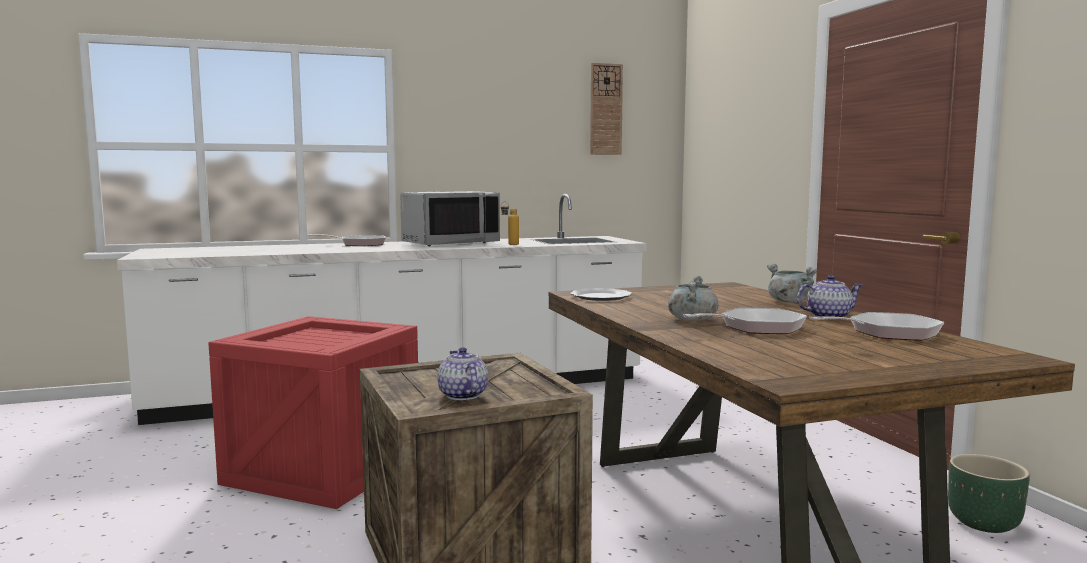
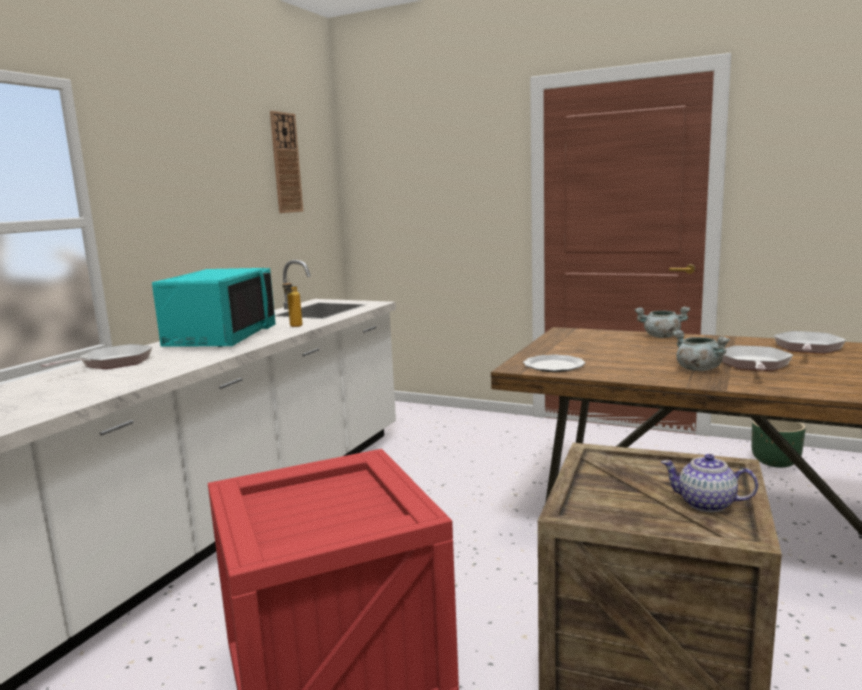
camera: 45 degrees left, 5 degrees up
(450, 243) = (220, 338): grey microwave -> turquoise microwave
(828, 316) = (731, 343): teapot -> none

